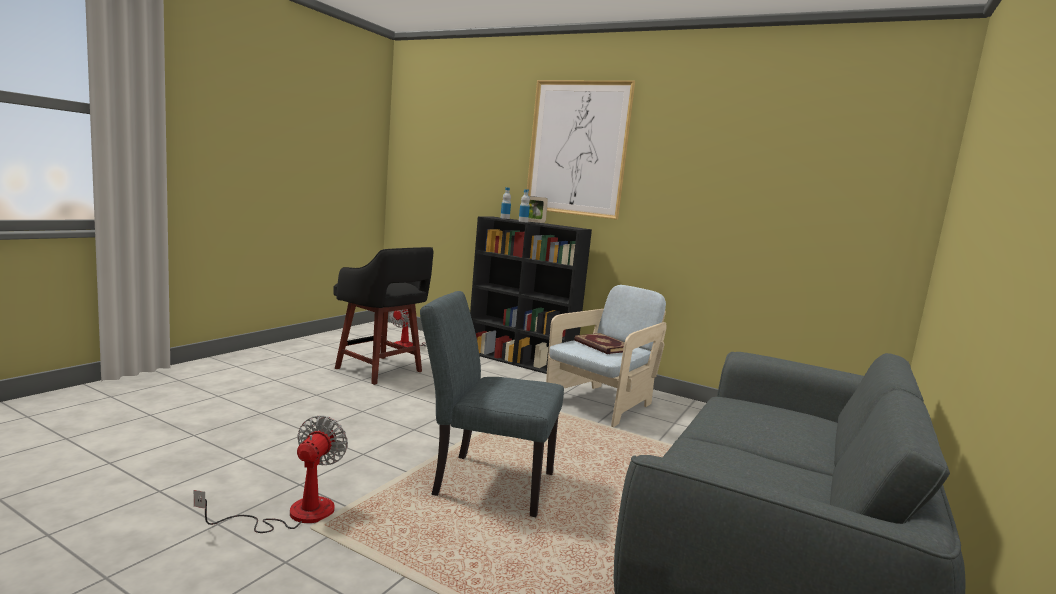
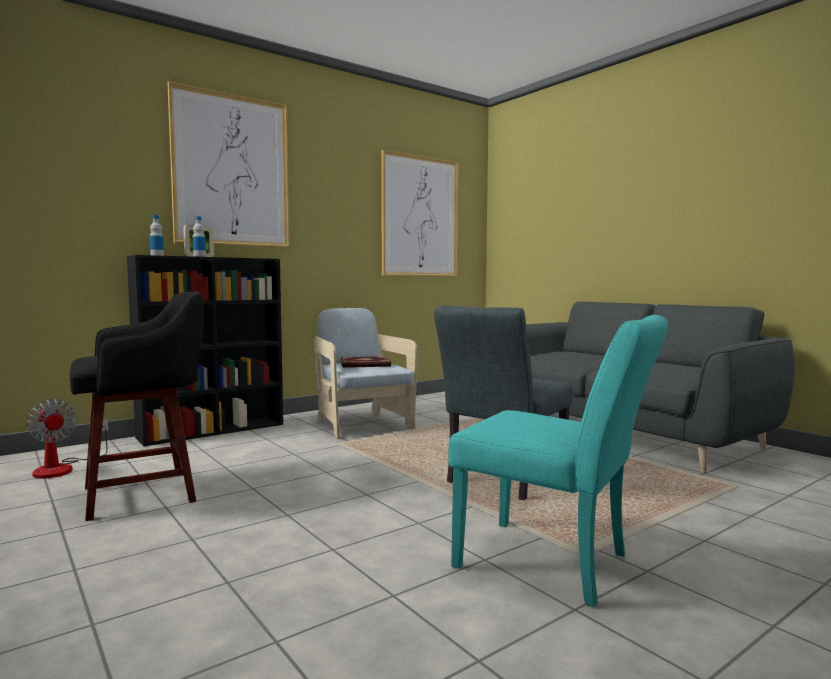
camera: 65 degrees left, 5 degrees down
(294, 514) = (555, 564): fan -> turquoise chair
(800, 194) = (420, 217): none -> picture

